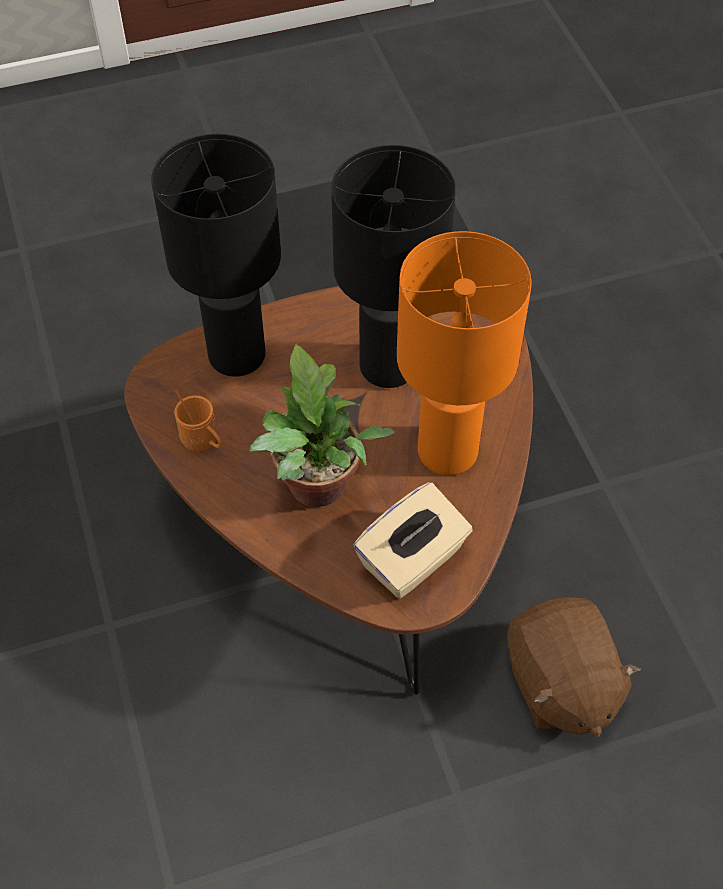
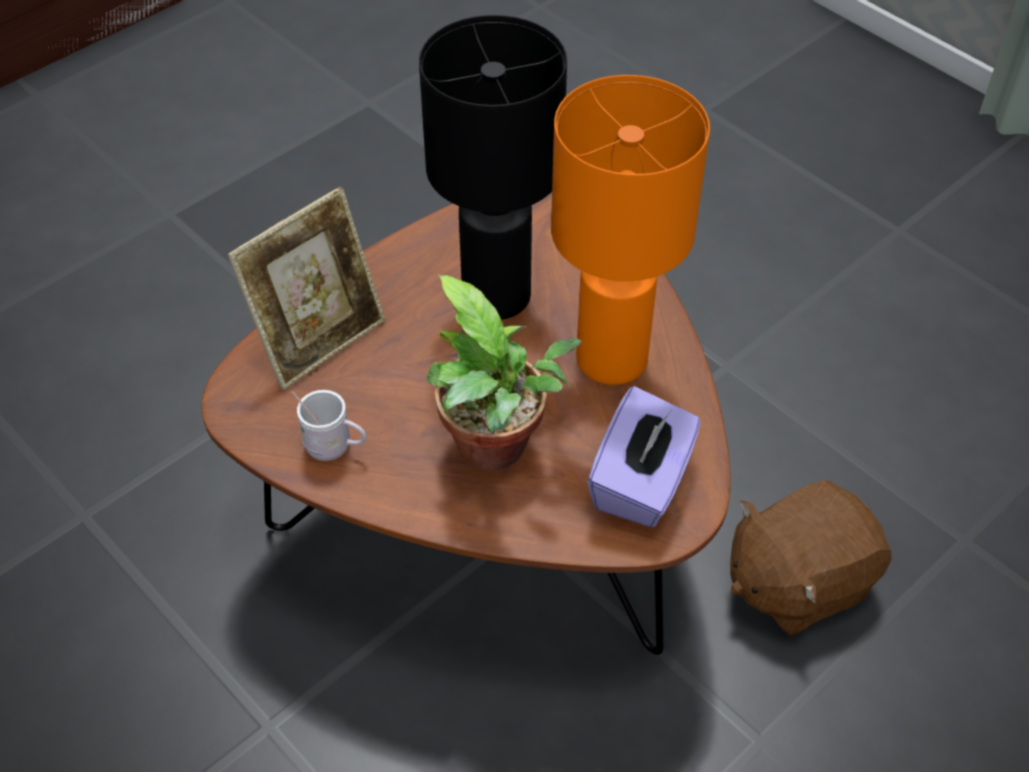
camera: 25 degrees left, 5 degrees down
(203, 443) = (335, 448): orange mug -> white mug
(238, 354) = (320, 340): black table lamp -> picture frame
(412, 560) = (642, 483): beige tissue box -> purple tissue box
(559, 684) = (797, 582): brown plush toy -> brown plush toy turned 105 degrees clockwise

